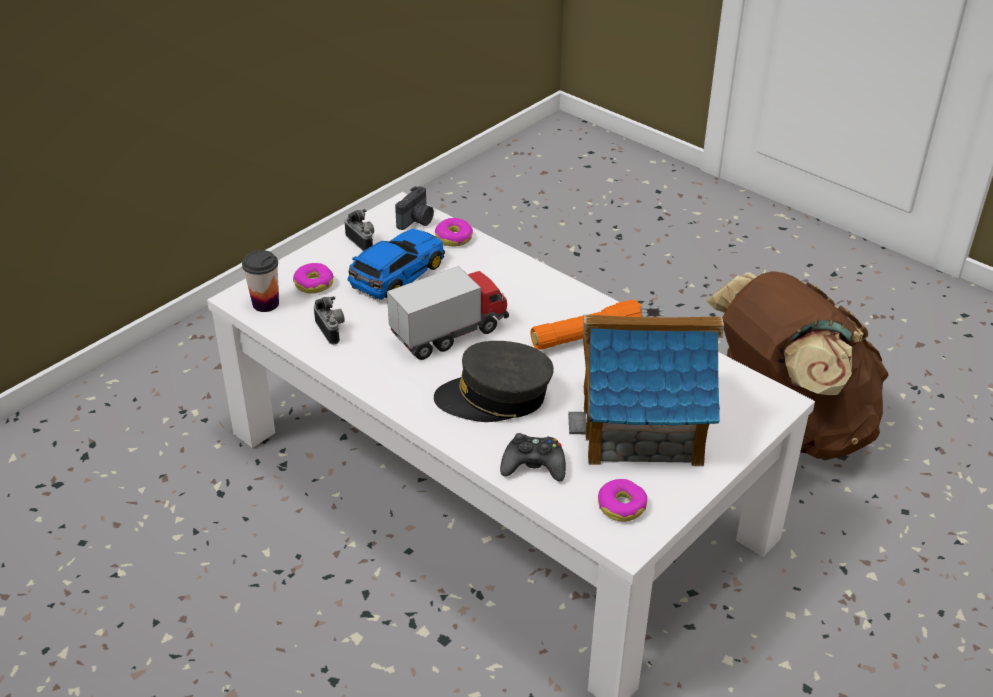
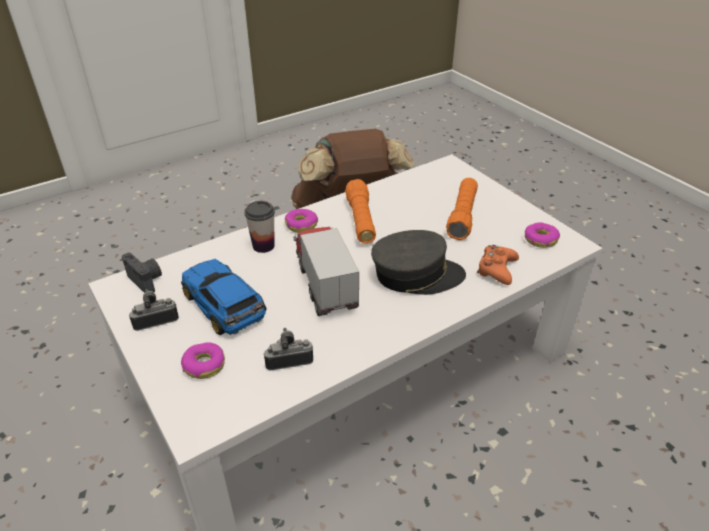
camera: 75 degrees left, 0 degrees up
(265, 304) = (218, 408): cup -> cup (263, 246)
(454, 238) = (190, 262): donut -> donut (301, 225)
(495, 397) = (416, 275): grey cap -> grey cap turned 105 degrees counterclockwise
(534, 465) = (496, 269): black game controller -> orange game controller
(642, 425) = (462, 216): toy house -> orange flashlight

